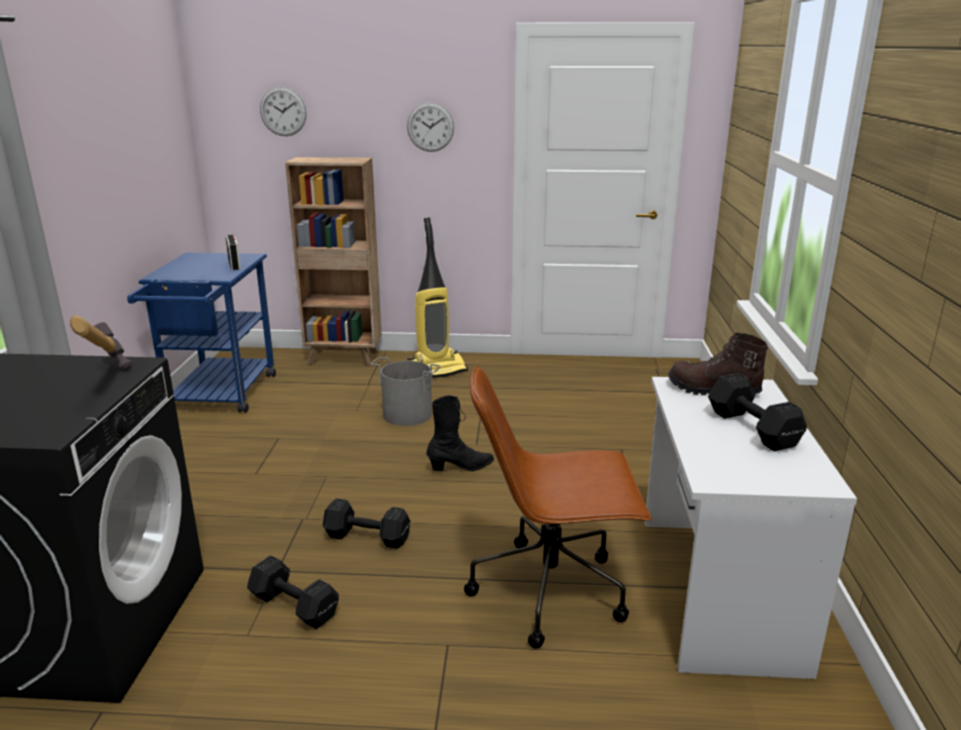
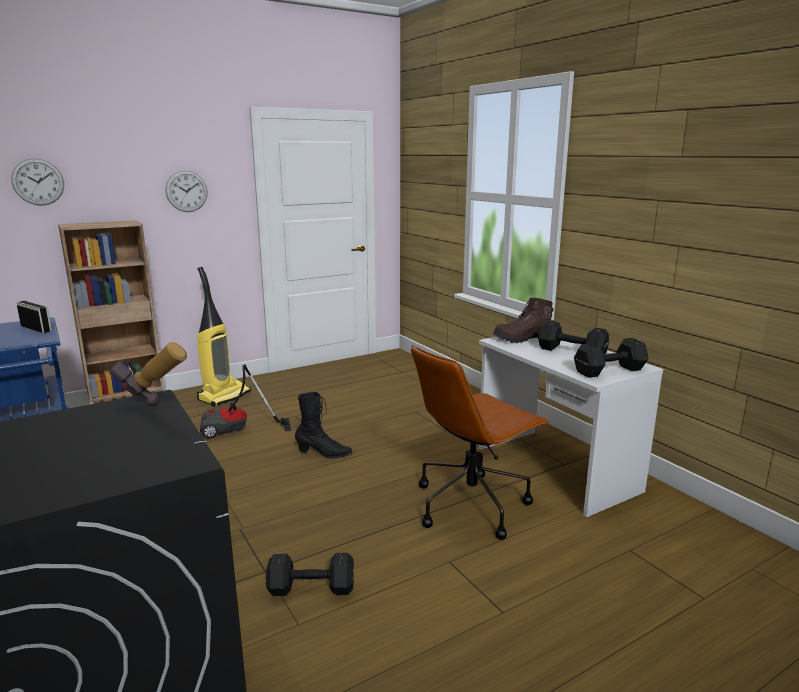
camera: 35 degrees left, 5 degrees down
(369, 538) = (312, 521): black dumbbell -> black dumbbell (611, 371)
(407, 414) = (237, 431): grey bucket -> vacuum cleaner
(461, 467) = (324, 454): black boot -> black boot turned 60 degrees clockwise

